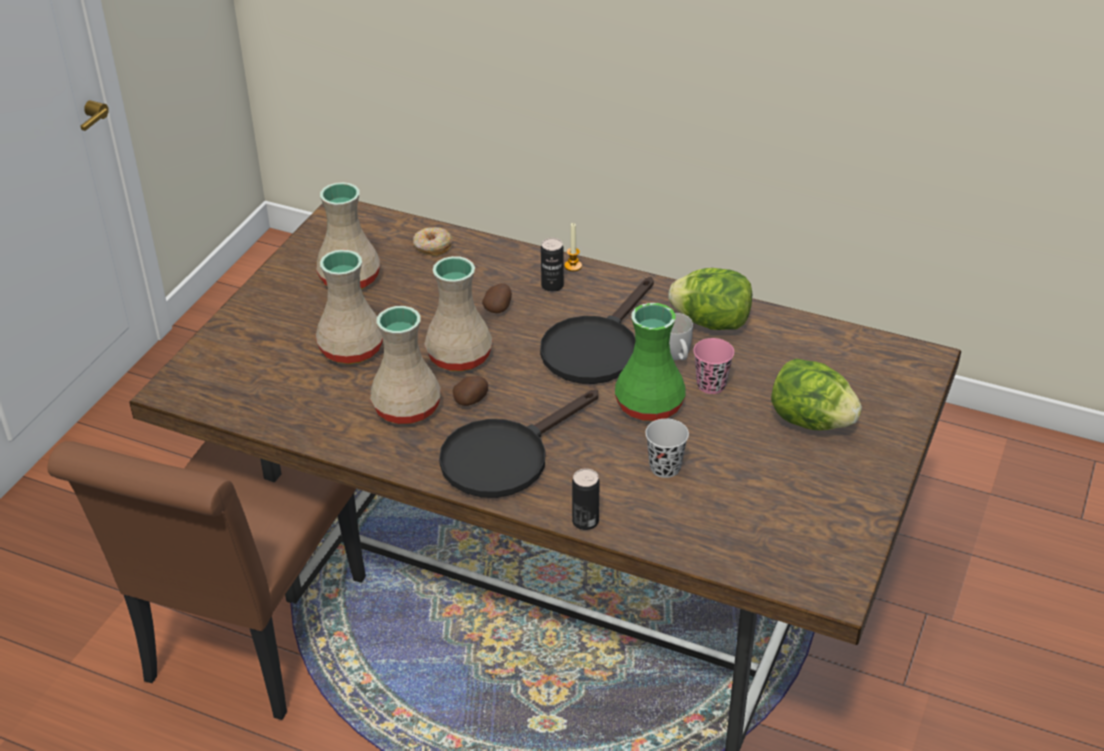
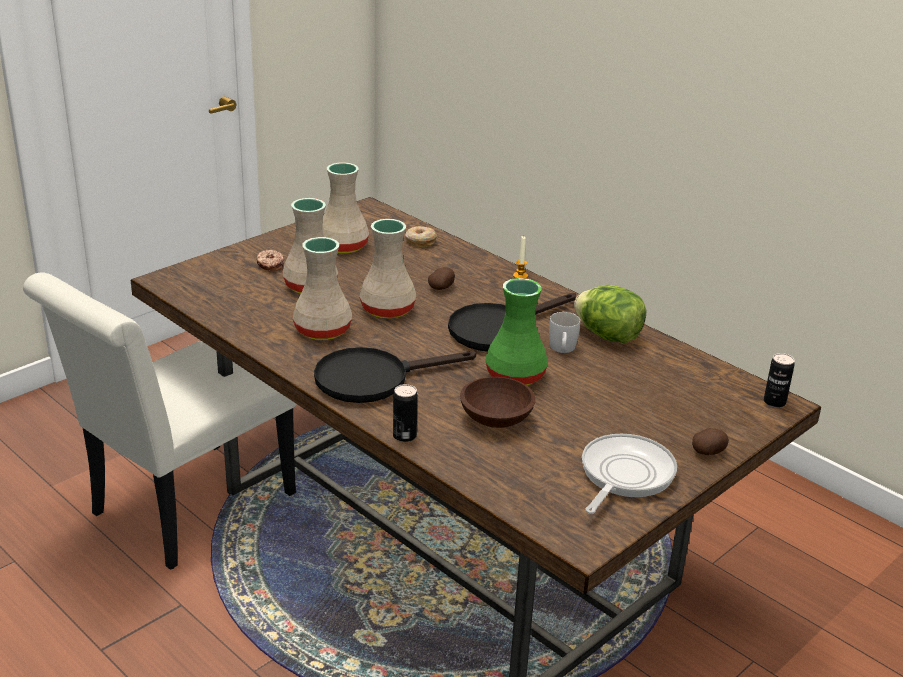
camera: 20 degrees right, 10 degrees down
(249, 641) = (183, 510): brown chair -> white chair
(283, 331) = (270, 265): none -> donut
(471, 400) = (375, 338): potato -> potato (708, 452)
(552, 286) = (494, 284): can -> can (774, 402)
(665, 467) = (497, 418): black cup -> brown bowl
(711, 385) = (577, 375): pink cup -> none
(810, 420) = (647, 420): lettuce -> none
(828, 497) = (624, 475): none -> frying pan

